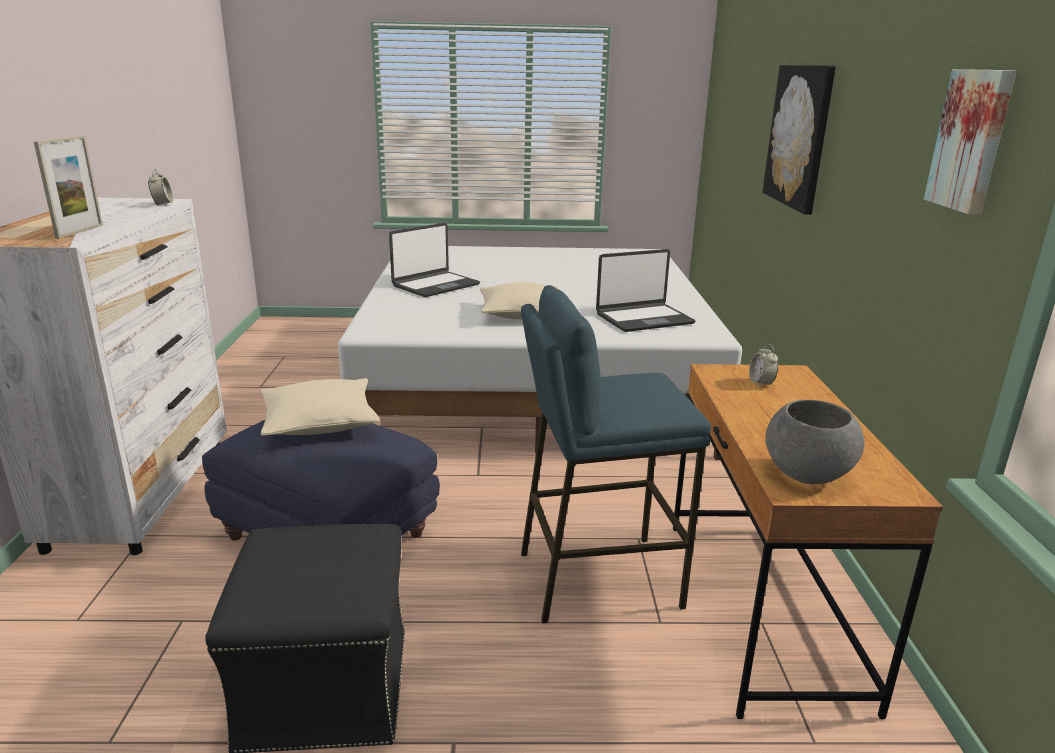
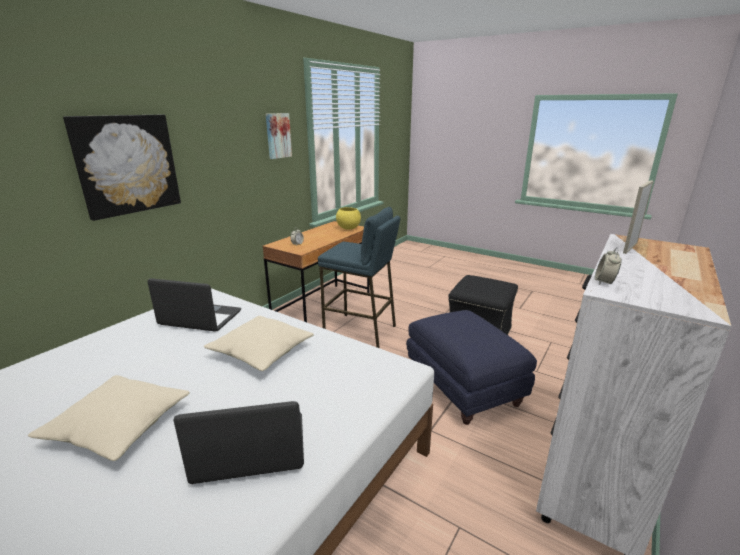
camera: 145 degrees left, 0 degrees up
(320, 423) = (466, 335): beige pillow -> beige pillow (119, 427)
(807, 475) = (348, 228): grey bowl -> yellow bowl

